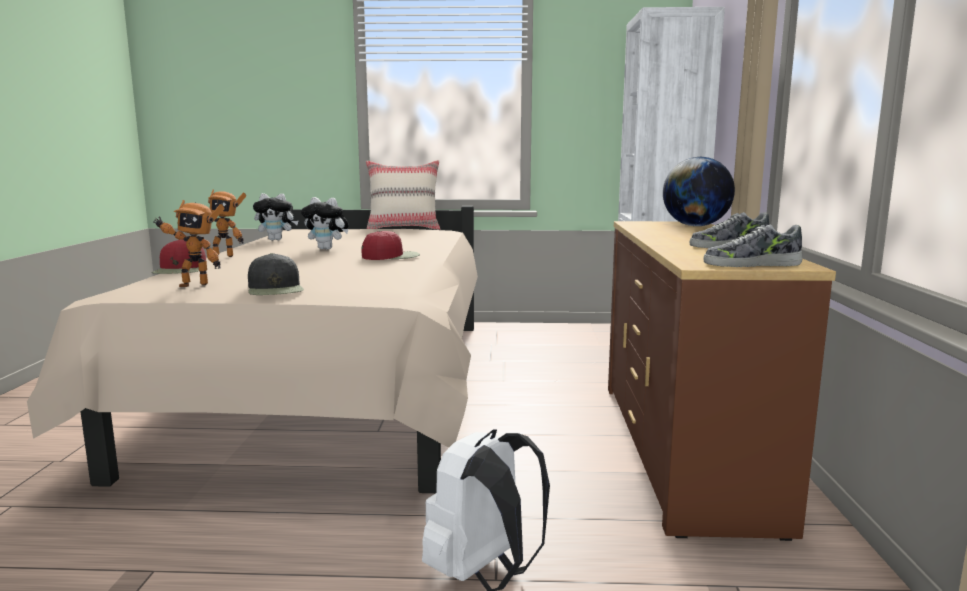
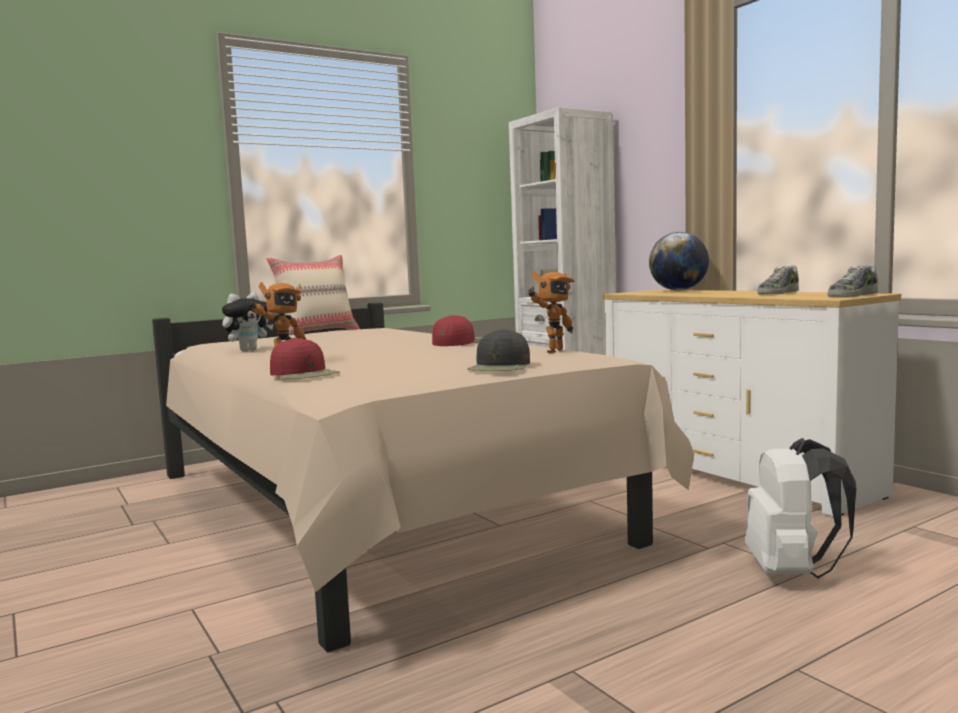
camera: 35 degrees left, 5 degrees down
(194, 285) = (402, 377): toy robot -> toy robot (551, 351)
(276, 289) = (500, 367): black cap -> black cap turned 75 degrees clockwise
(327, 249) = (361, 346): plush toy -> none
(683, 448) = (733, 472): brown dresser -> white dresser

